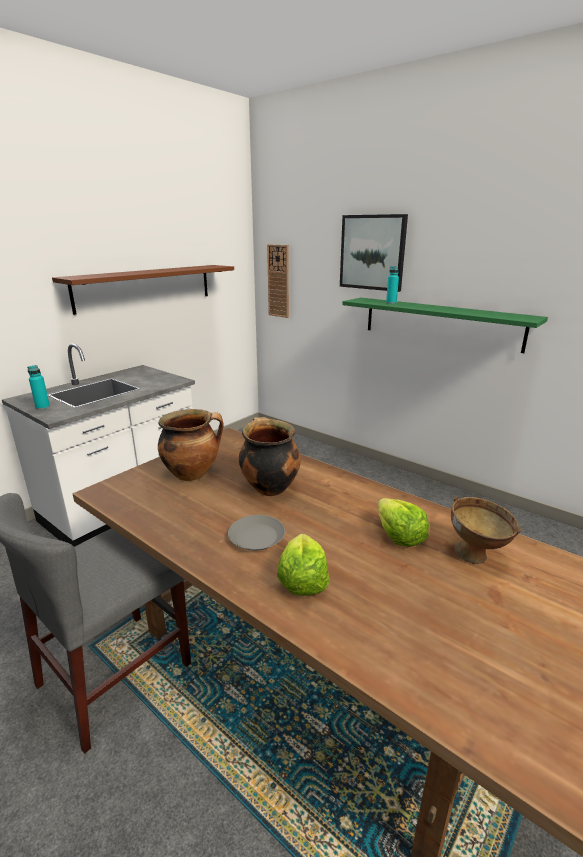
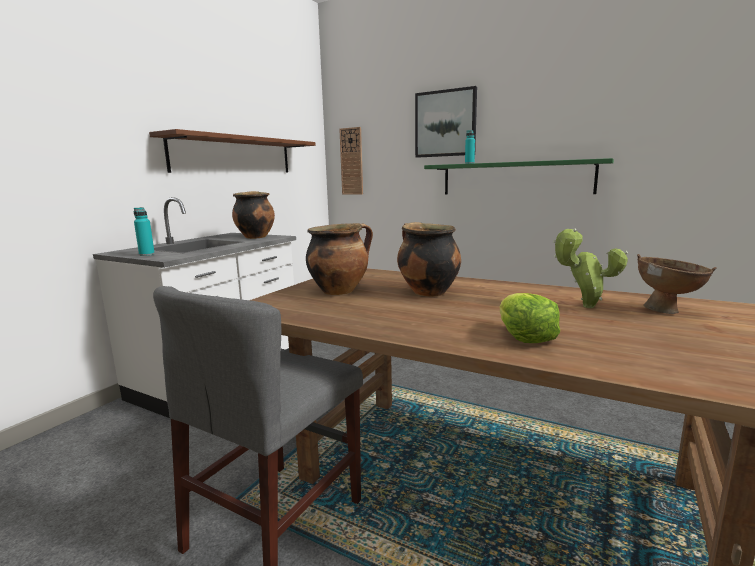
camera: 10 degrees left, 10 degrees down
(156, 379) = (255, 237): none -> cooking pot
(256, 537) = (447, 318): grey plate -> none
(399, 536) = (584, 306): lettuce -> potted plant

